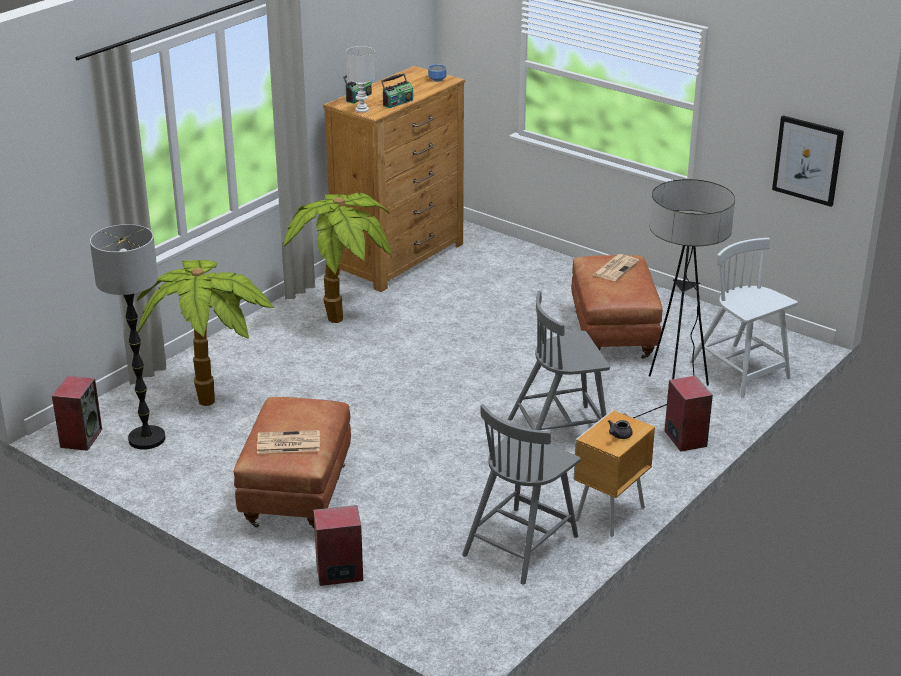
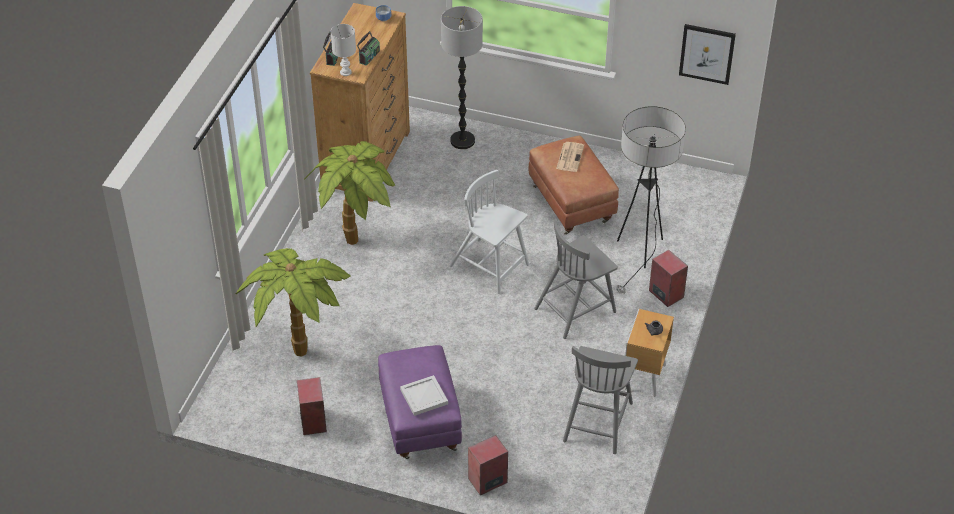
camera: 20 degrees left, 15 degrees up
(81, 438) = (225, 413): speaker -> speaker (312, 421)
(147, 439) = (277, 400): floor lamp -> floor lamp (462, 141)
(287, 443) = (423, 397): newspaper -> white tray
(296, 495) = (419, 421): brown ottoman -> purple ottoman
(740, 371) = (678, 218): white chair -> white chair (490, 266)

